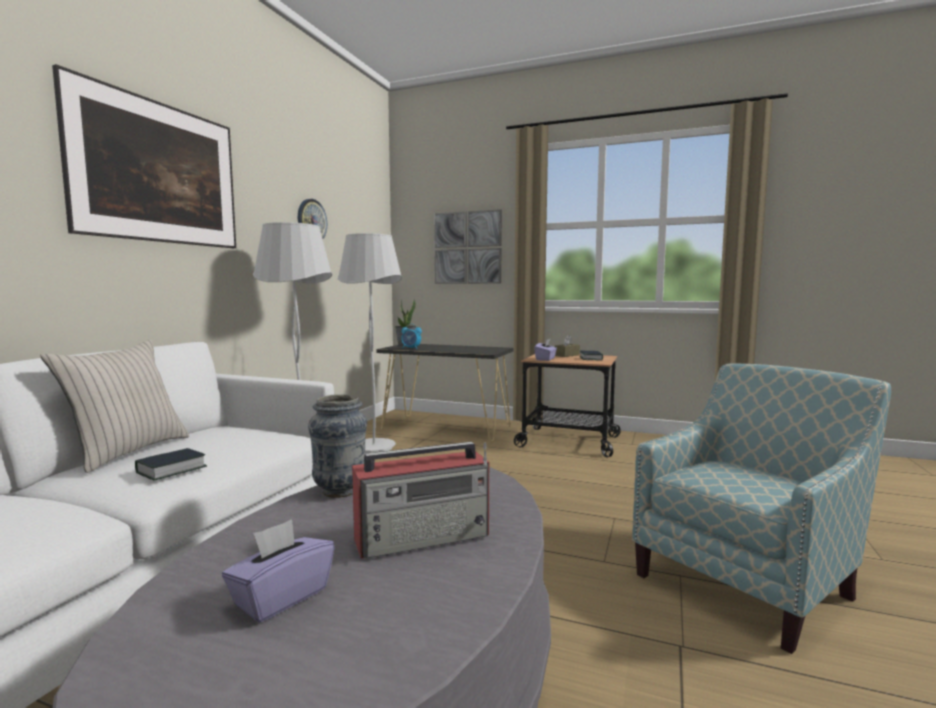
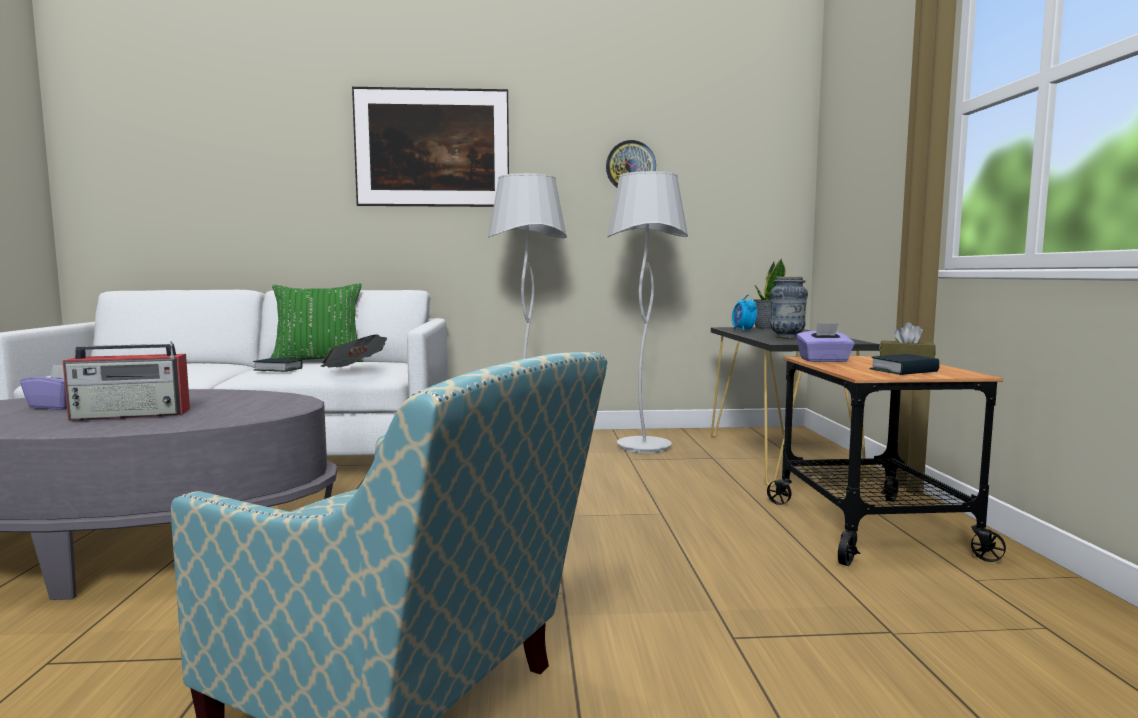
camera: 65 degrees right, 0 degrees up
(127, 452) = (318, 361): beige pillow -> green pillow
(261, 441) = (354, 370): none -> newspaper
(340, 491) = (235, 394): vase -> vase (787, 337)
(424, 537) = (133, 414): radio -> radio turned 60 degrees counterclockwise
(467, 248) = (876, 171): picture -> none

